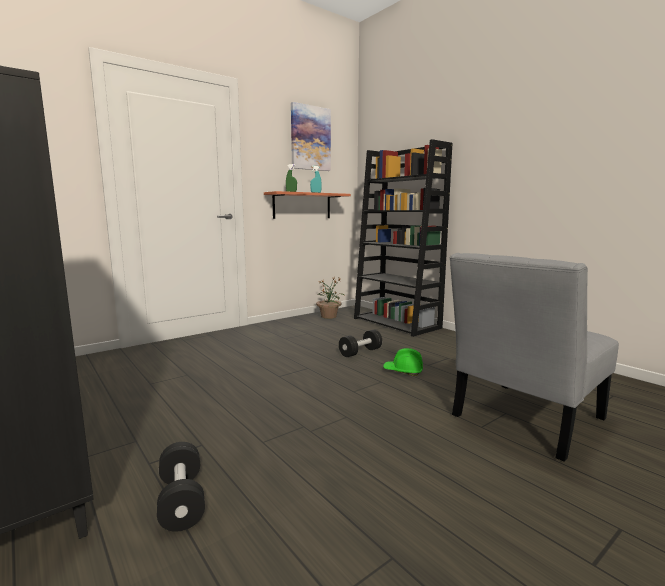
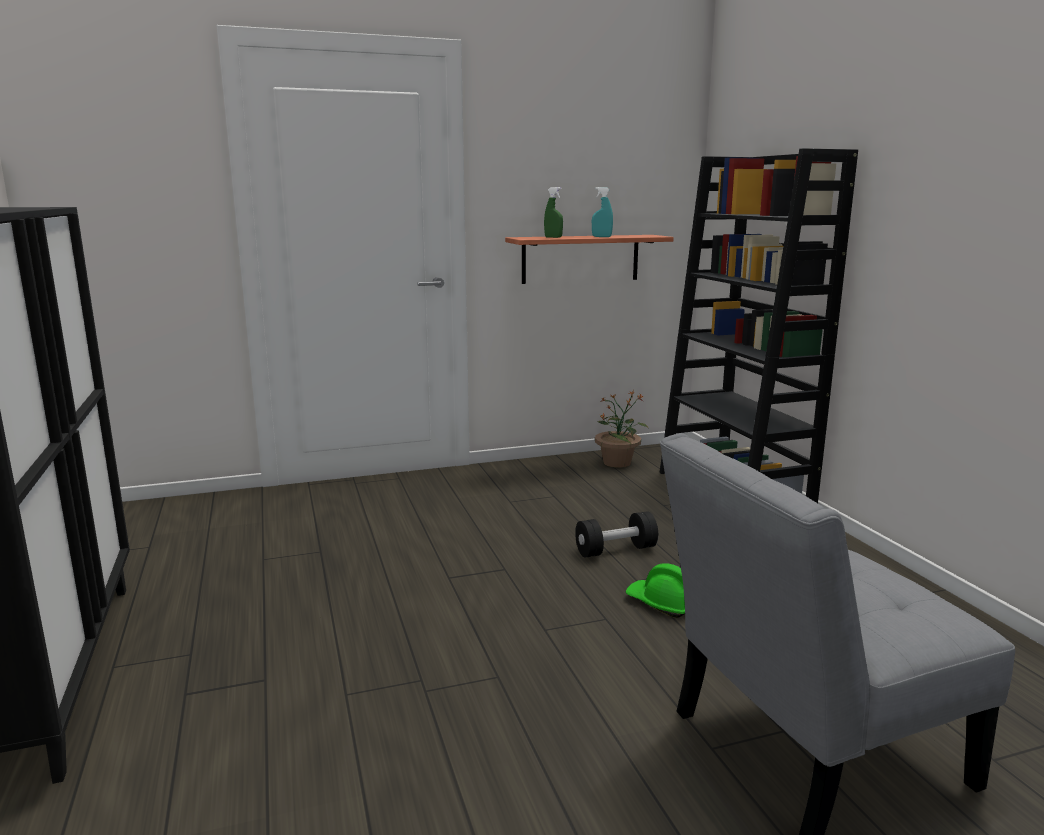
camera: 20 degrees right, 5 degrees up
(181, 500) = (188, 762): black dumbbell -> none
(310, 138) = (602, 132): picture -> none

